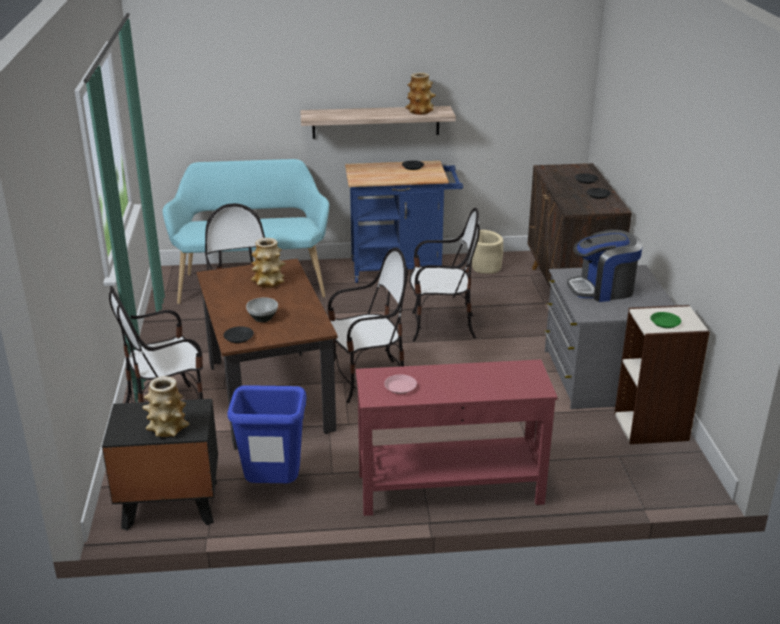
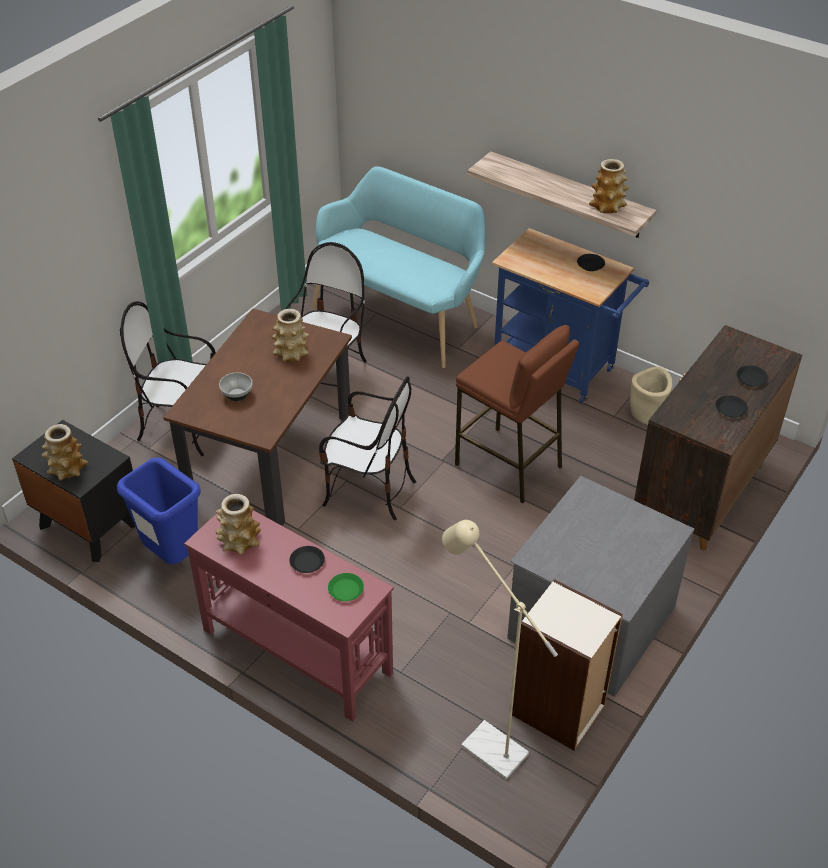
camera: 40 degrees right, 15 degrees up
(239, 337) = (194, 407): black plate -> black plate (307, 562)
(400, 387) = (239, 541): pink plate -> vase
(441, 326) = (509, 466): chair -> brown stool
(602, 289) = (596, 534): coffee machine -> none
(638, 467) = (485, 744): none -> beige floor lamp
(665, 322) = (561, 620): green plate -> green plate (346, 589)

